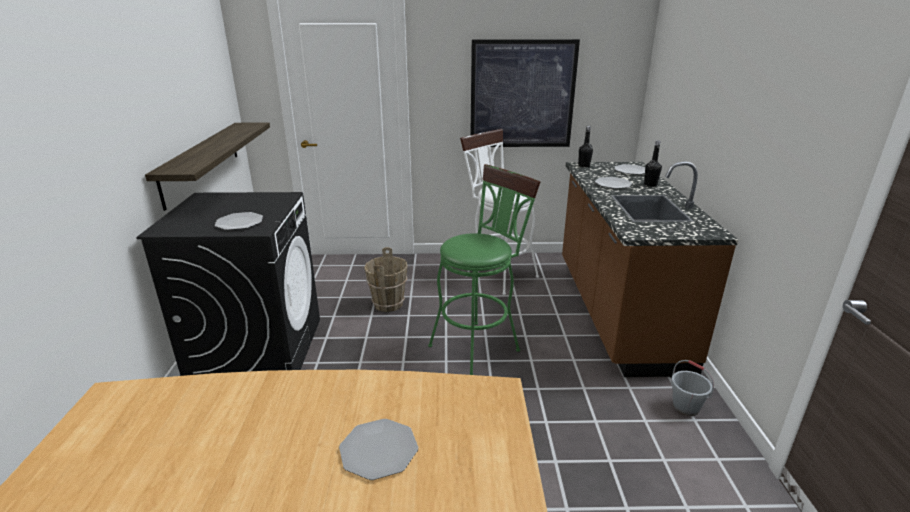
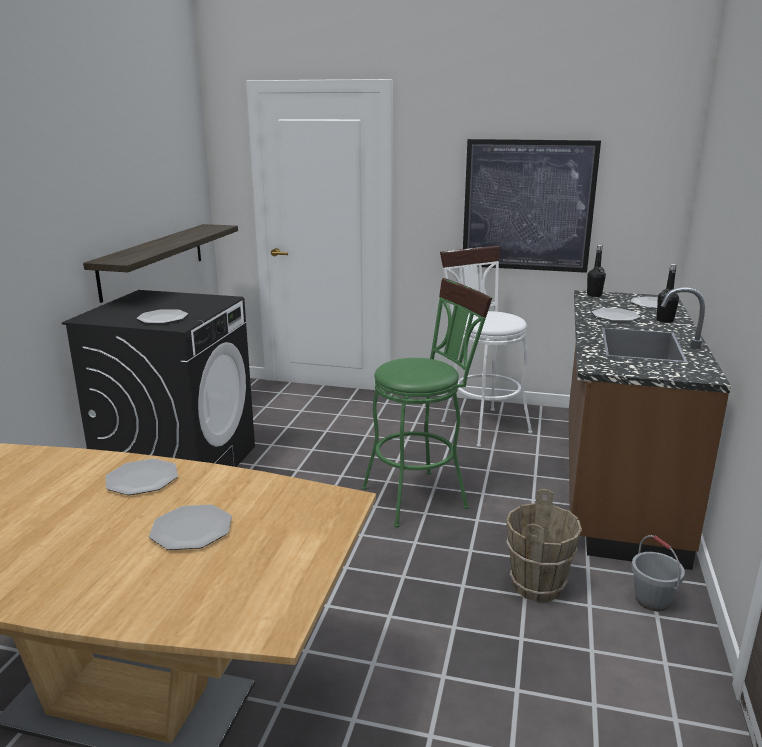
camera: 15 degrees right, 5 degrees down
(297, 399) = (142, 479): none -> plate
(389, 304) = (337, 440): brown bucket -> brown bucket (538, 586)

